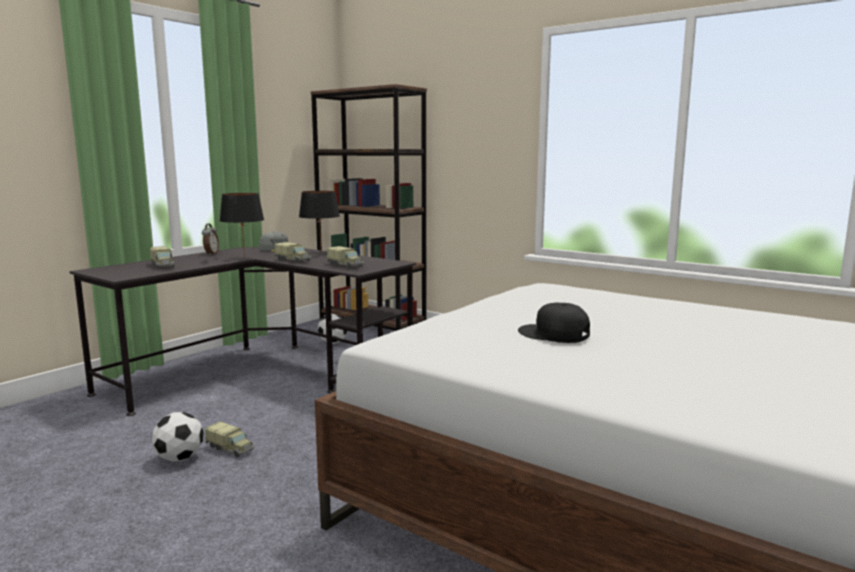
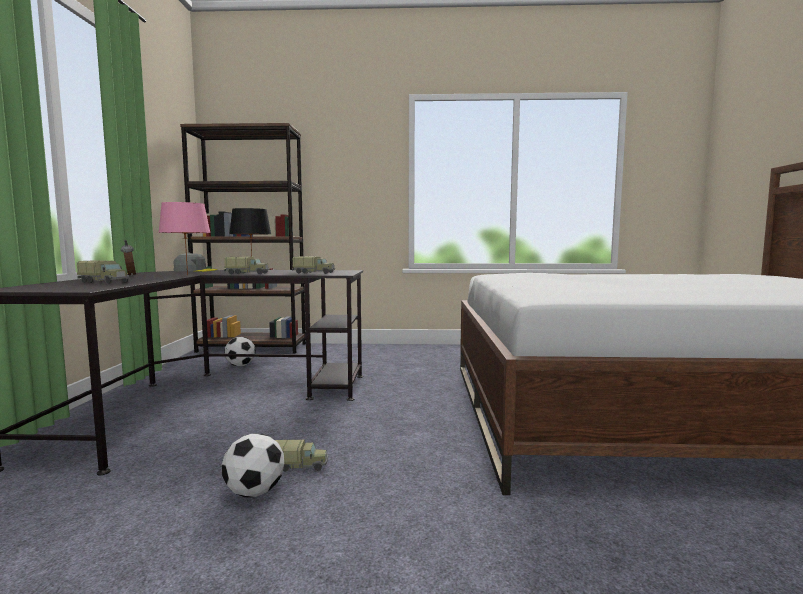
camera: 35 degrees left, 5 degrees down
(244, 258) = (187, 275): black table lamp -> pink table lamp
(554, 334) = (610, 285): black cap -> none

